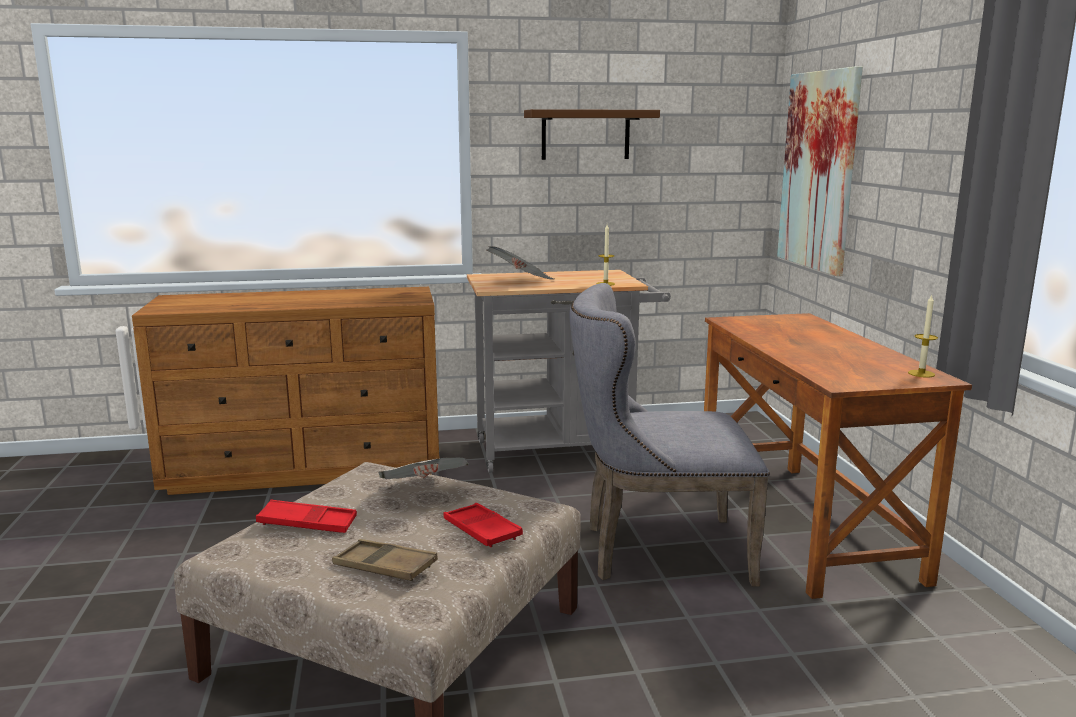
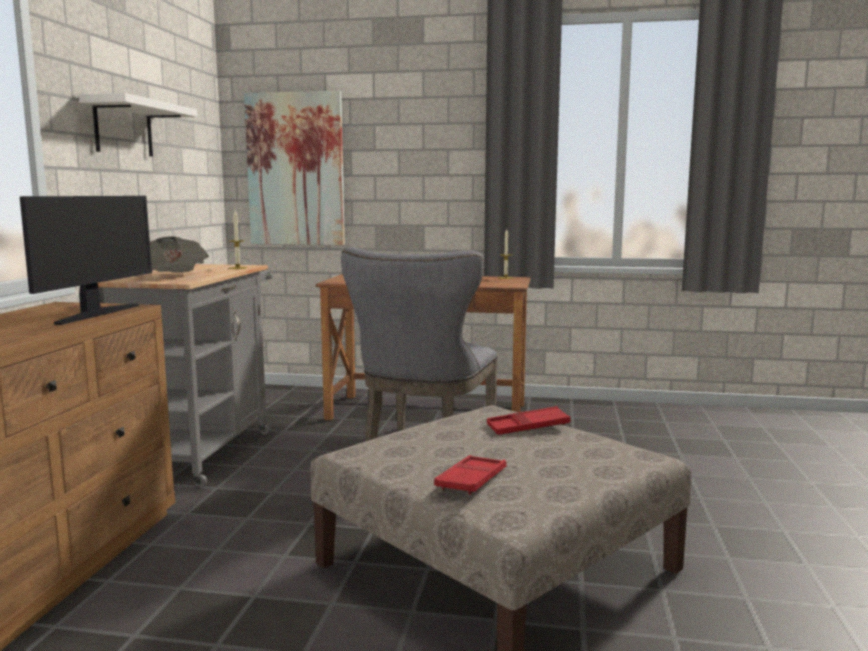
camera: 70 degrees left, 5 degrees down
(378, 301) = (96, 314): none -> monitor
(385, 567) = (579, 458): brown tray -> none
(424, 492) = (436, 437): newspaper -> none
(585, 135) = (123, 128): brown shelf -> white shelf

